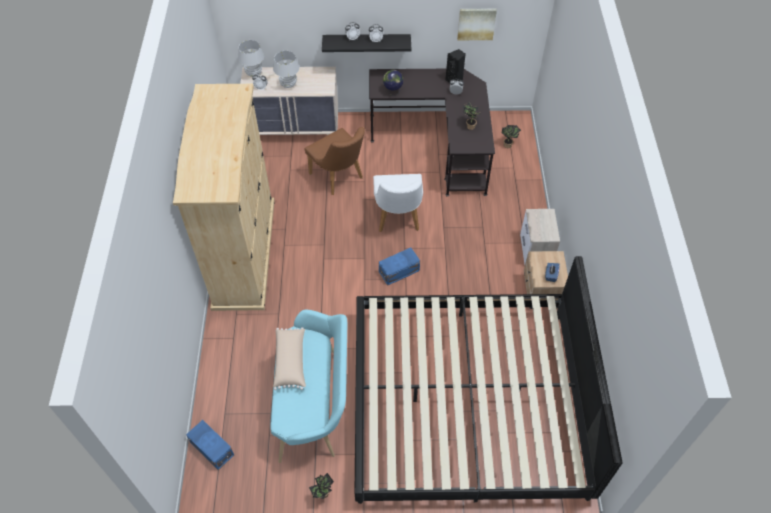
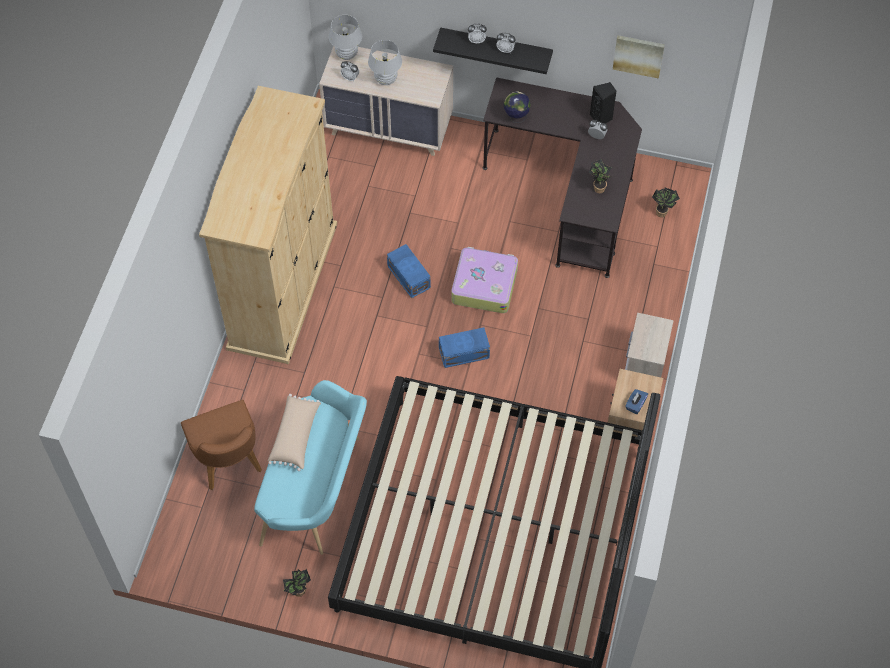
camera: 15 degrees right, 5 degrees up
(212, 448) = (190, 511): blue storage box -> blue storage box (409, 276)
(339, 178) = (427, 211): brown chair -> brown chair (229, 464)
(398, 220) = (484, 285): white chair -> suitcase

